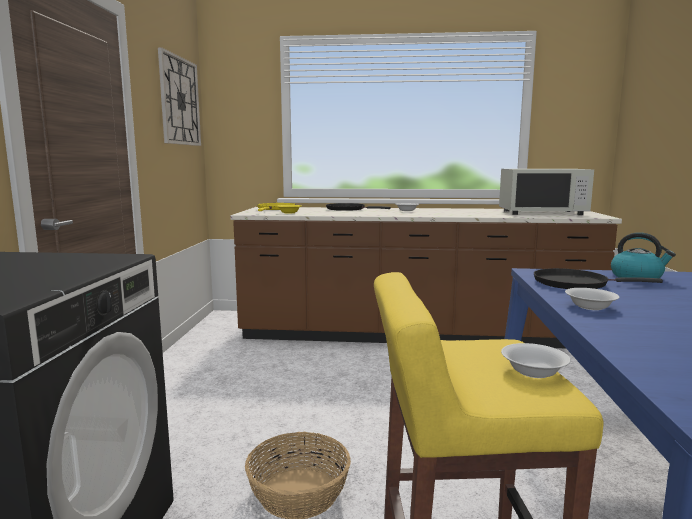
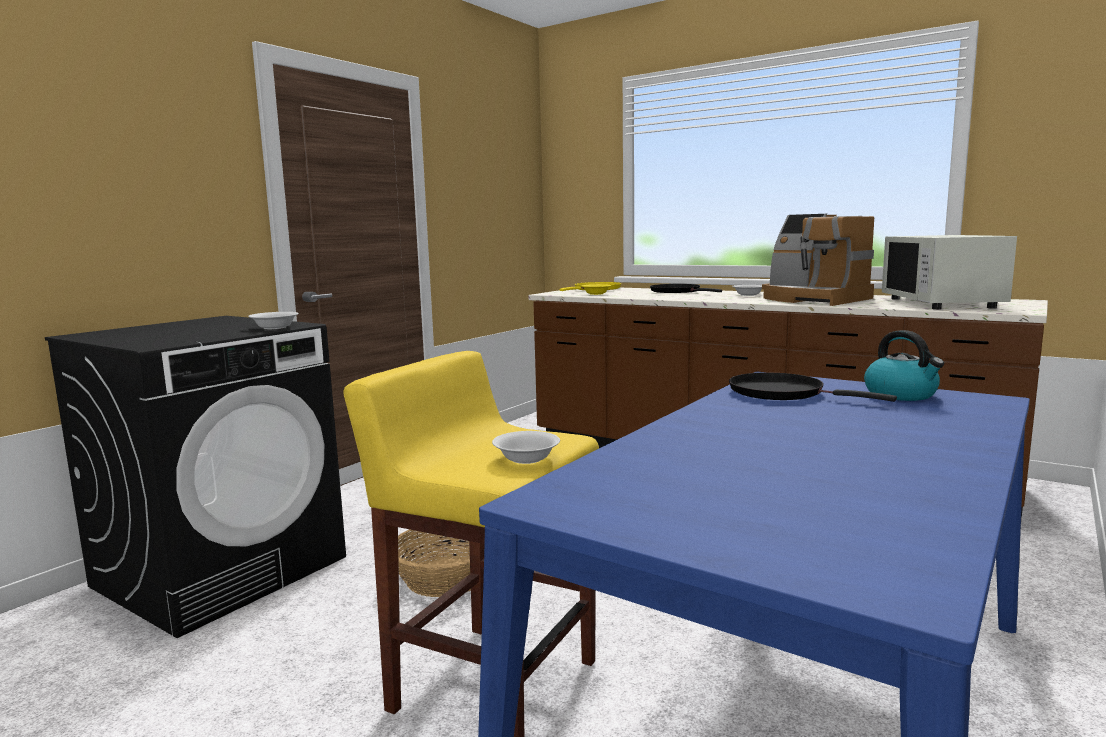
camera: 30 degrees right, 0 degrees up
(179, 101) = (501, 167): wall clock -> none
(461, 212) = (813, 299): none -> coffee machine
(542, 213) = (941, 303): white microwave -> white microwave turned 60 degrees clockwise
(589, 306) = (719, 415): white bowl -> white bowl (274, 327)

